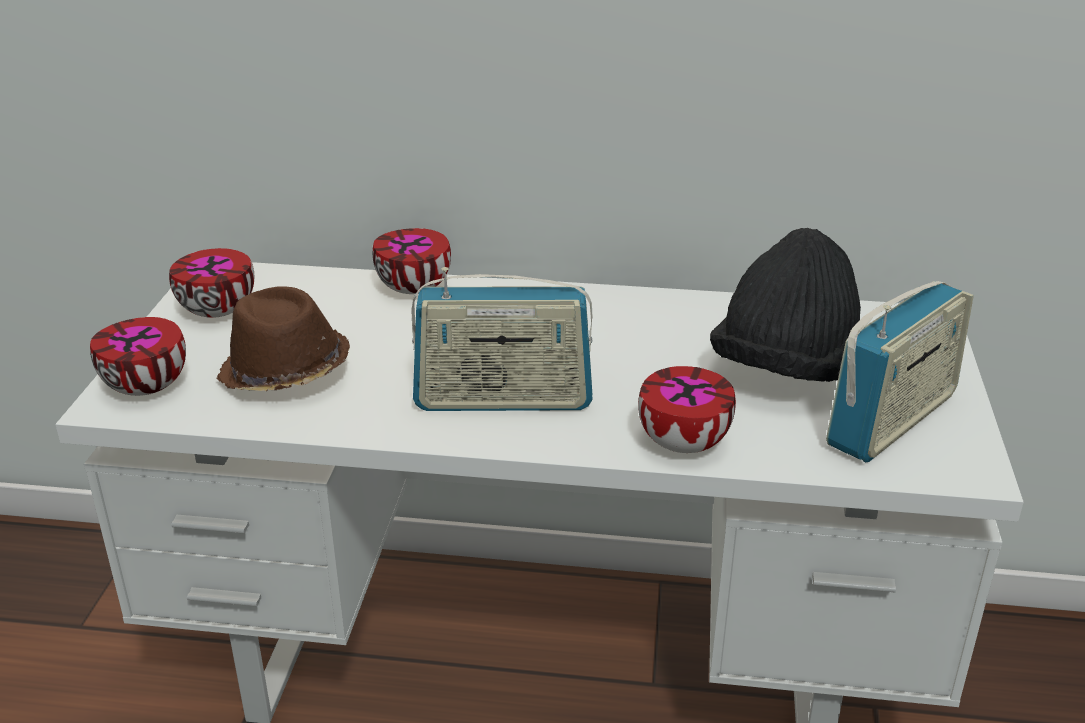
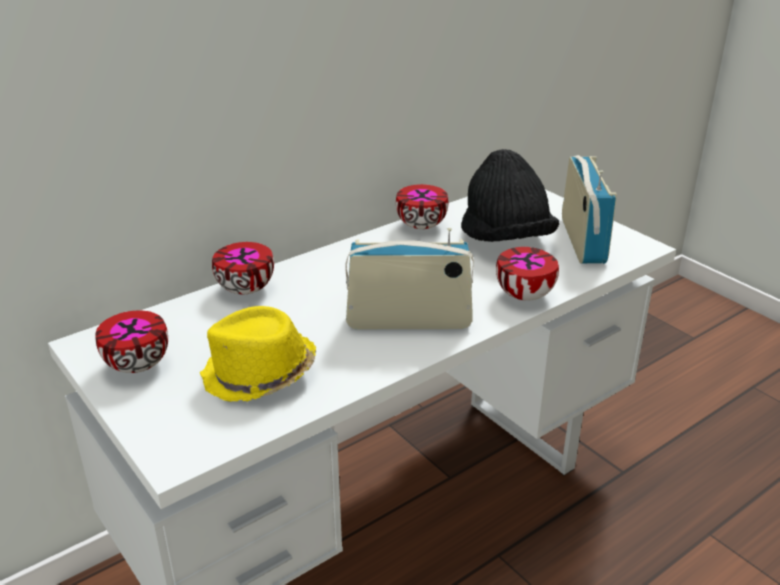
camera: 45 degrees left, 0 degrees up
(148, 387) = (182, 433): bowl -> bowl (422, 225)
(285, 373) = (259, 375): brown hat -> yellow hat
(503, 399) = (408, 321): radio -> radio turned 135 degrees counterclockwise

